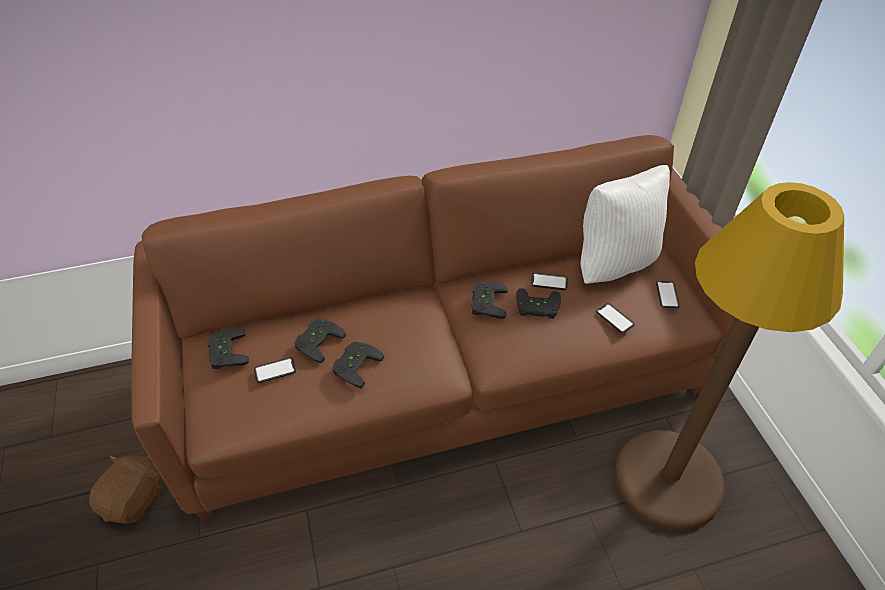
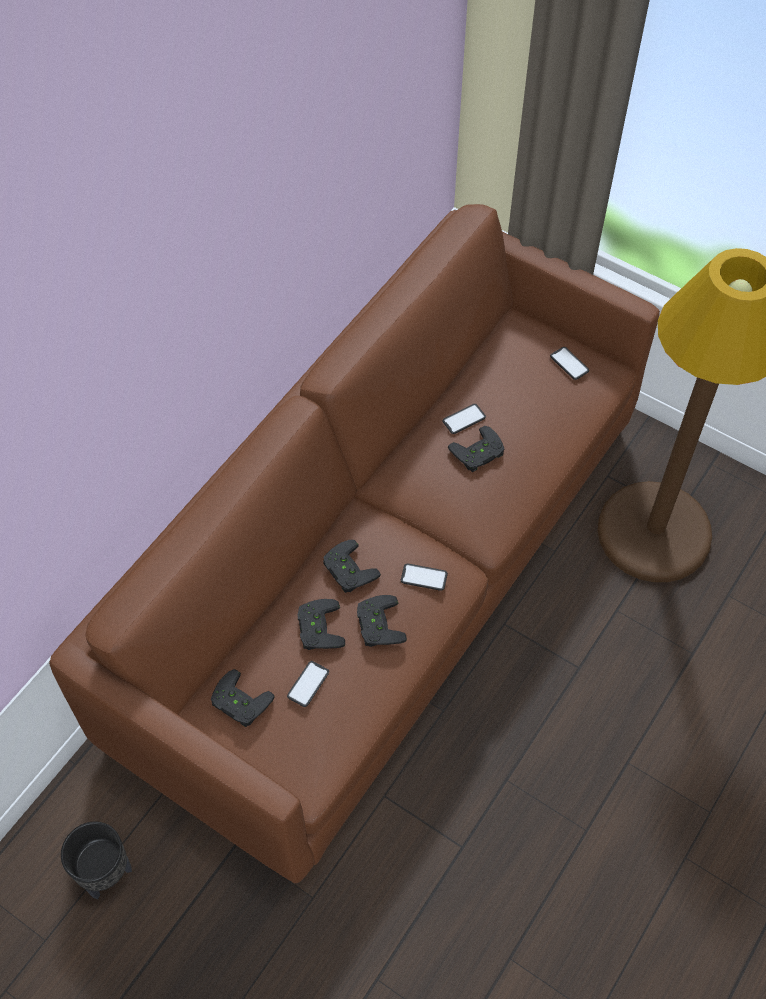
camera: 40 degrees left, 10 degrees up
(117, 425) = (106, 873): none -> black planter
(135, 499) = (211, 919): brown plush toy -> none
(486, 302) = (429, 479): black game controller -> black game controller (346, 570)
(614, 263) = (499, 359): white pillow -> none
(614, 318) = (550, 419): phone -> phone (424, 577)

